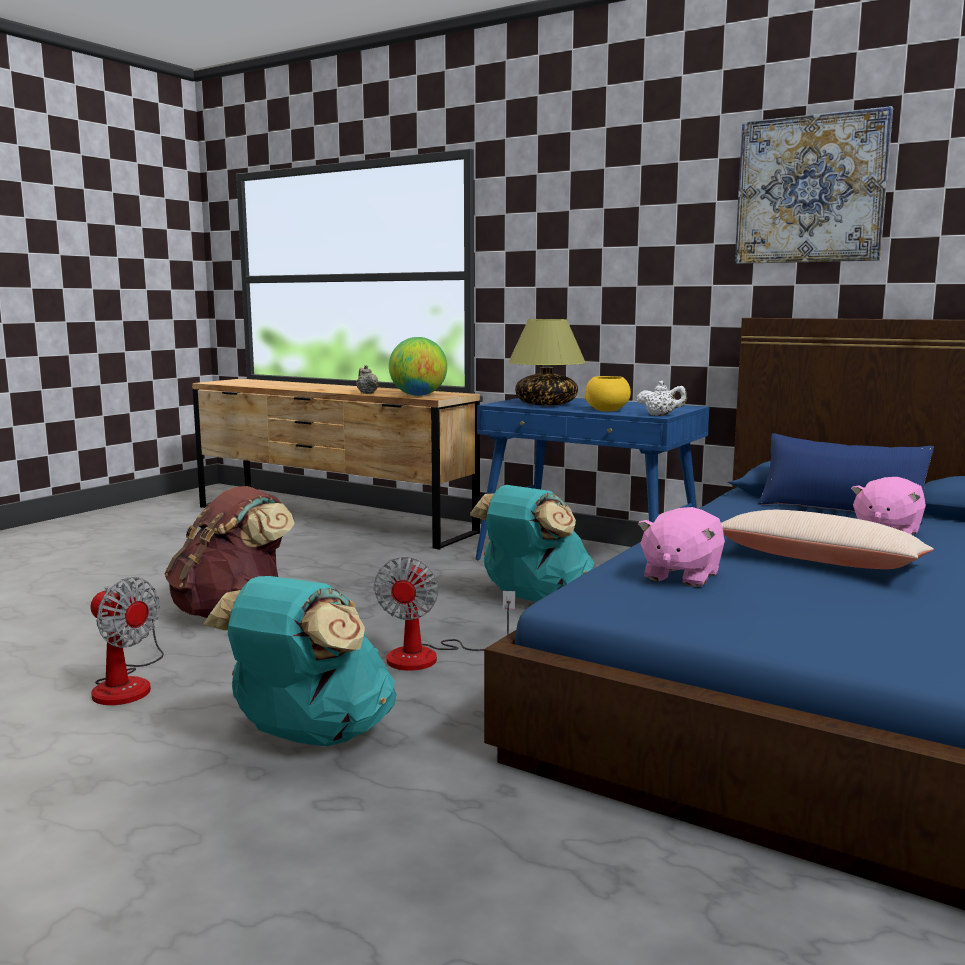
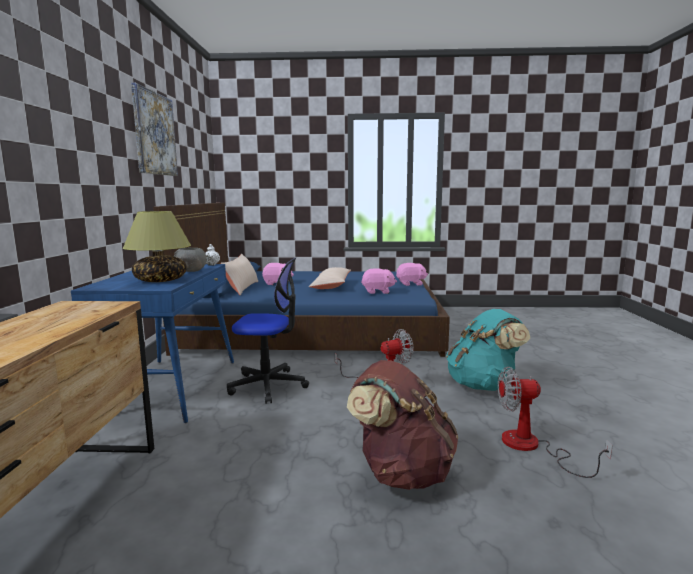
camera: 120 degrees left, 0 degrees up
(127, 684) = (532, 447): fan -> fan turned 90 degrees counterclockwise
(367, 393) = (54, 332): beige teapot -> none
(418, 395) = (89, 311): globe -> none
(534, 598) = (268, 386): turquoise backpack -> office chair
(607, 410) = (191, 271): yellow bowl -> grey bowl
(798, 641) = (411, 284): none -> pink plush toy
(840, 510) = (241, 288): blue pillow -> beige pillow

